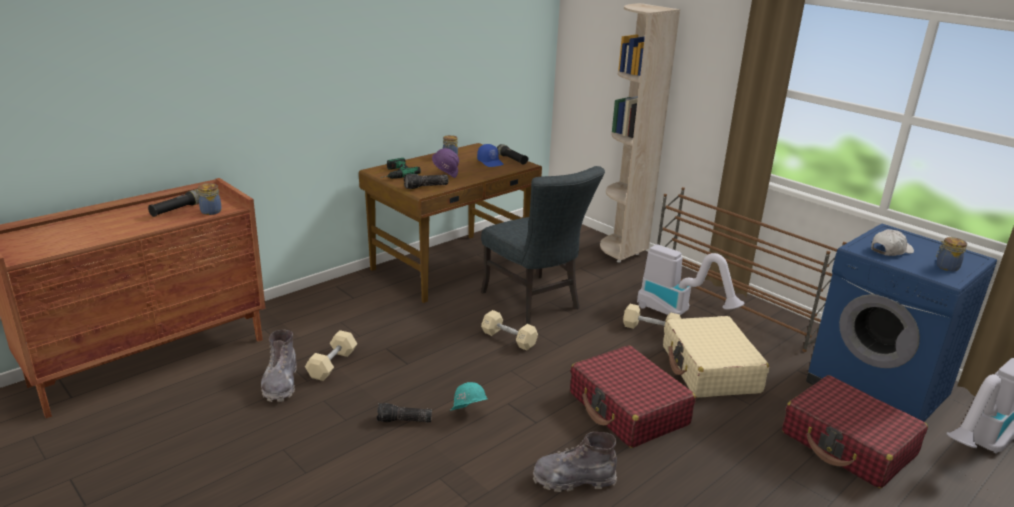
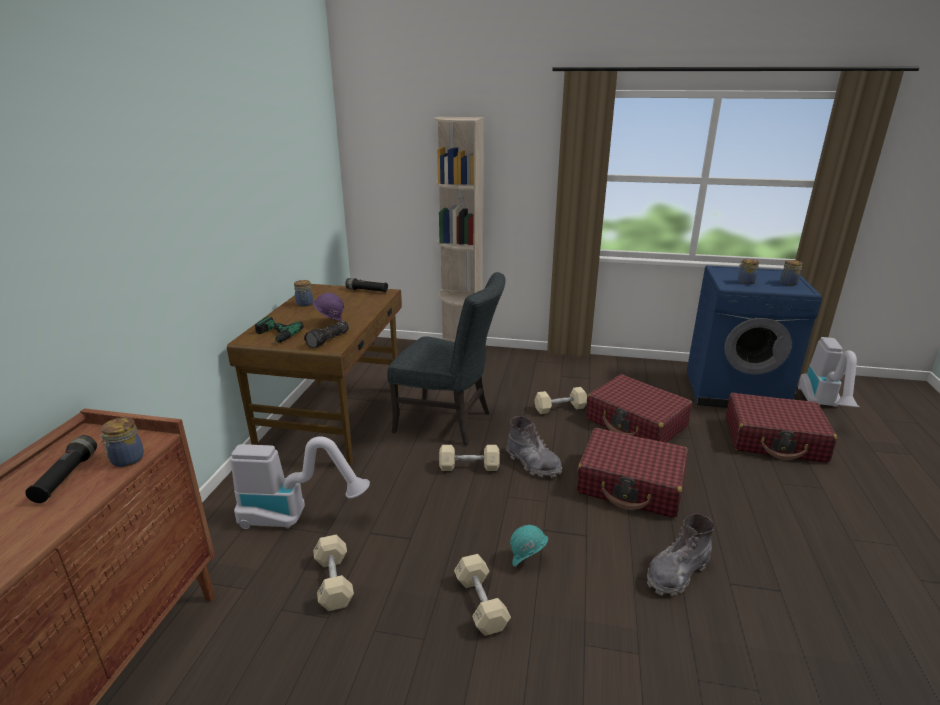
camera: 35 degrees left, 0 degrees up
(281, 383) = (300, 639): grey boot -> grey boot (533, 463)
(403, 421) = (481, 603): flashlight -> beige dumbbell
(490, 162) = (352, 298): blue cap -> none
(679, 314) = (562, 387): vacuum cleaner -> vacuum cleaner (295, 516)
(710, 369) = (636, 423): beige suitcase -> red suitcase
(732, 310) = (589, 370): brown shoe rack -> none
(890, 250) = (745, 282): white cap -> jar

